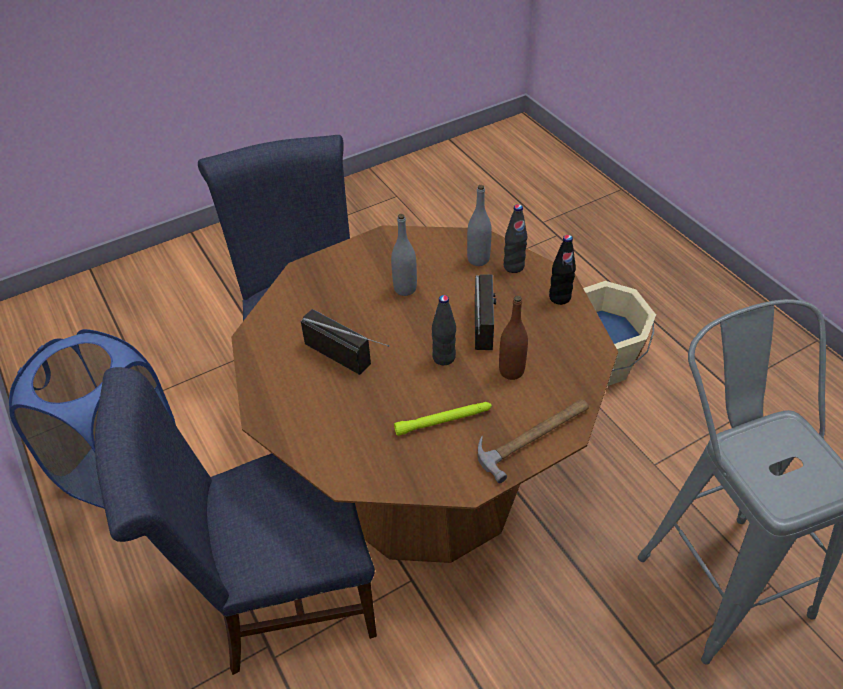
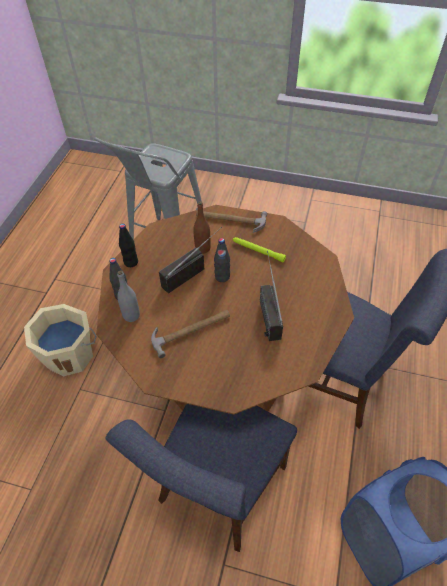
camera: 135 degrees left, 5 degrees up
(405, 288) = (191, 330): grey bottle -> hammer

